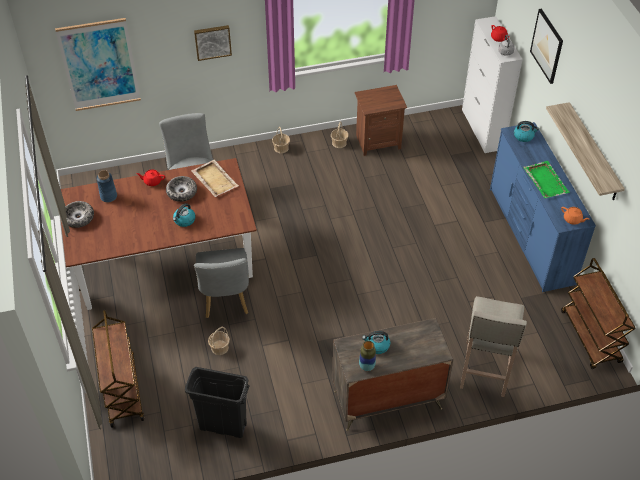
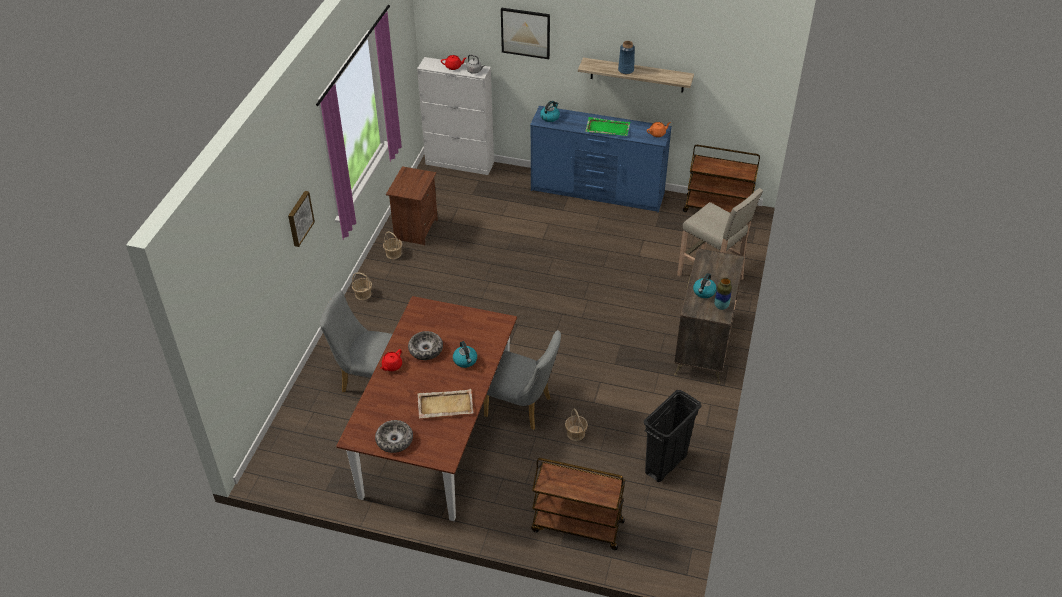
camera: 60 degrees left, 5 degrees down
(99, 65) = (242, 313): picture -> none
(108, 196) = (384, 406): blue vase -> blue vase (625, 70)
(214, 179) = (428, 320): beige tray -> beige tray (444, 405)

